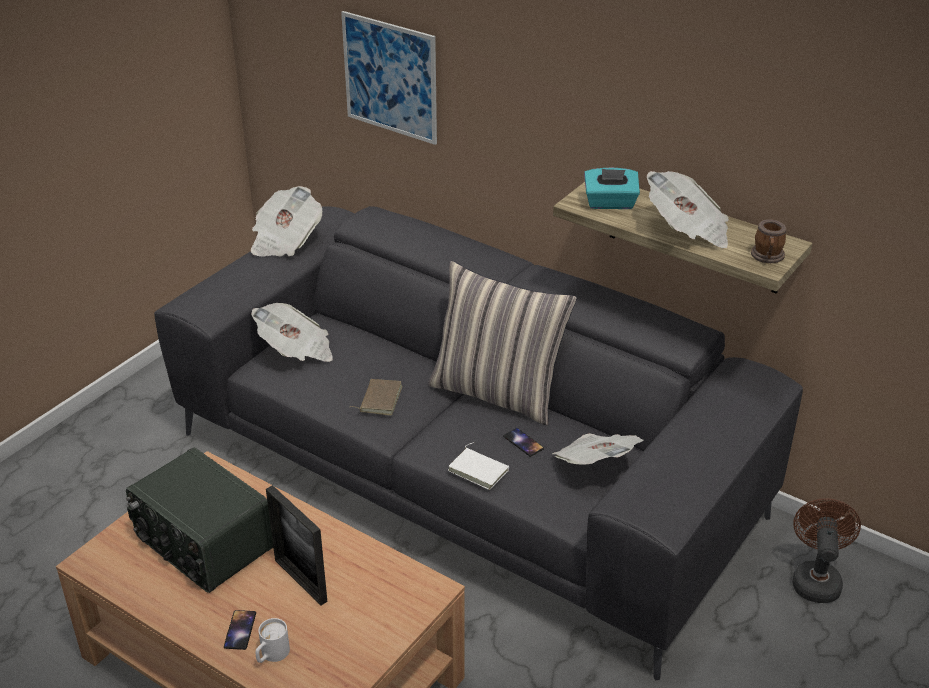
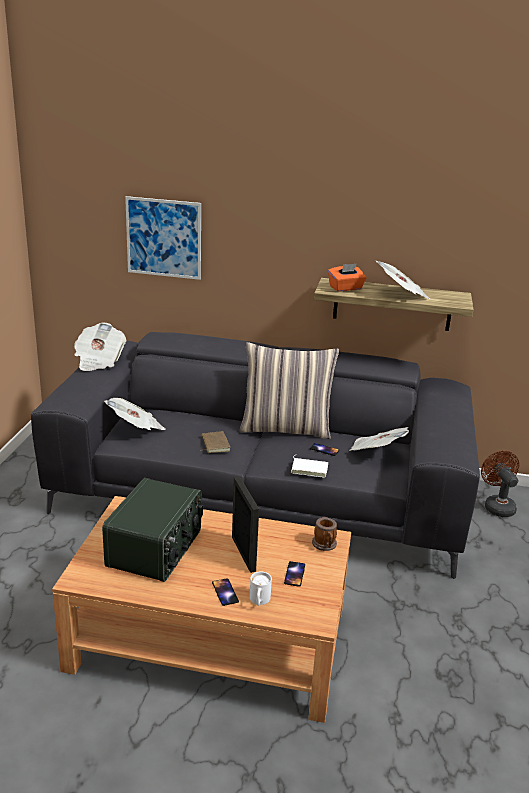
camera: 25 degrees left, 10 degrees down
(203, 543) = (156, 549): radio -> radio turned 90 degrees counterclockwise
(300, 580) = (243, 554): picture frame -> picture frame turned 135 degrees counterclockwise
(342, 629) = (294, 574): none -> phone
(610, 203) = (346, 288): turquoise tissue box -> orange tissue box
(767, 257) = (456, 300): mug -> mug (325, 545)

